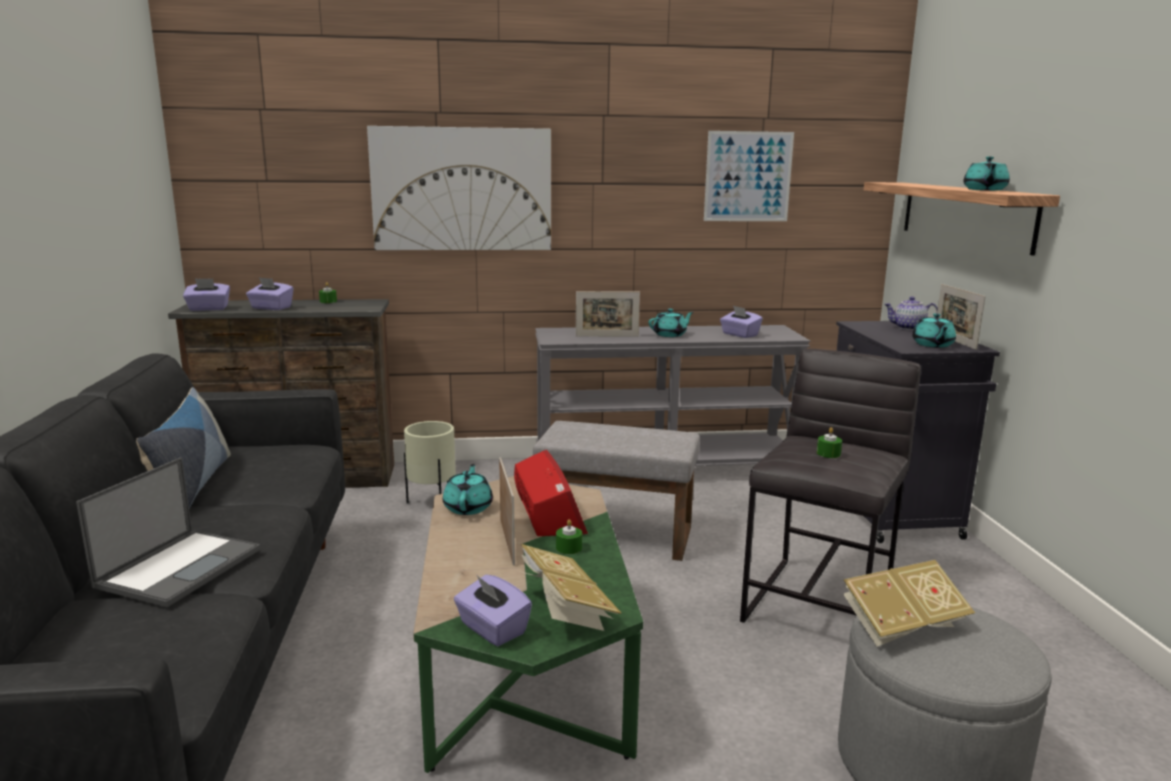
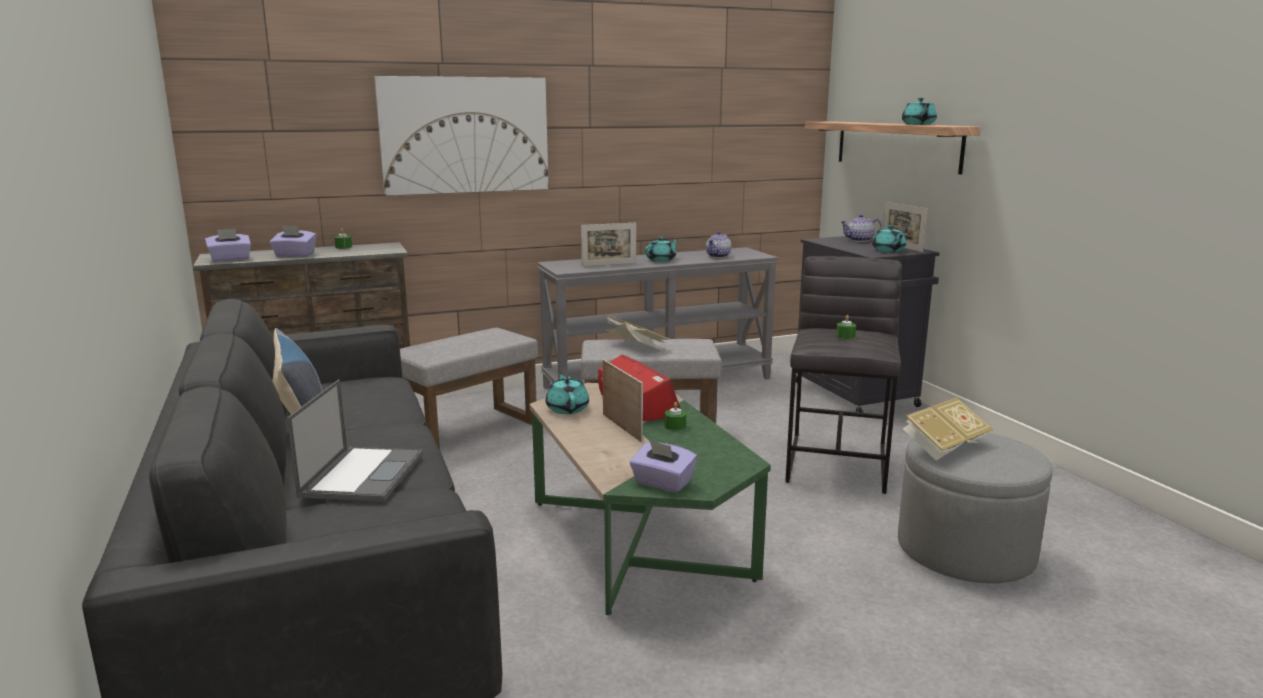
camera: 15 degrees left, 0 degrees up
(432, 503) = (469, 429): beige planter -> grey ottoman
(564, 610) = (707, 465): book -> book (635, 346)
(739, 334) = (718, 256): purple tissue box -> teapot
(748, 176) = (712, 119): picture -> none

